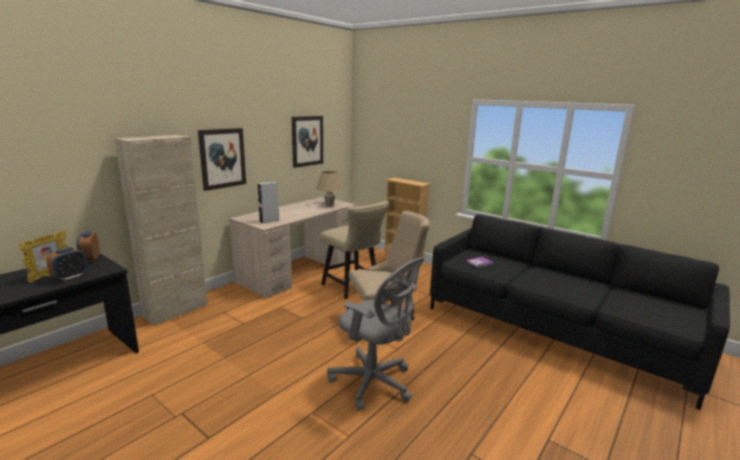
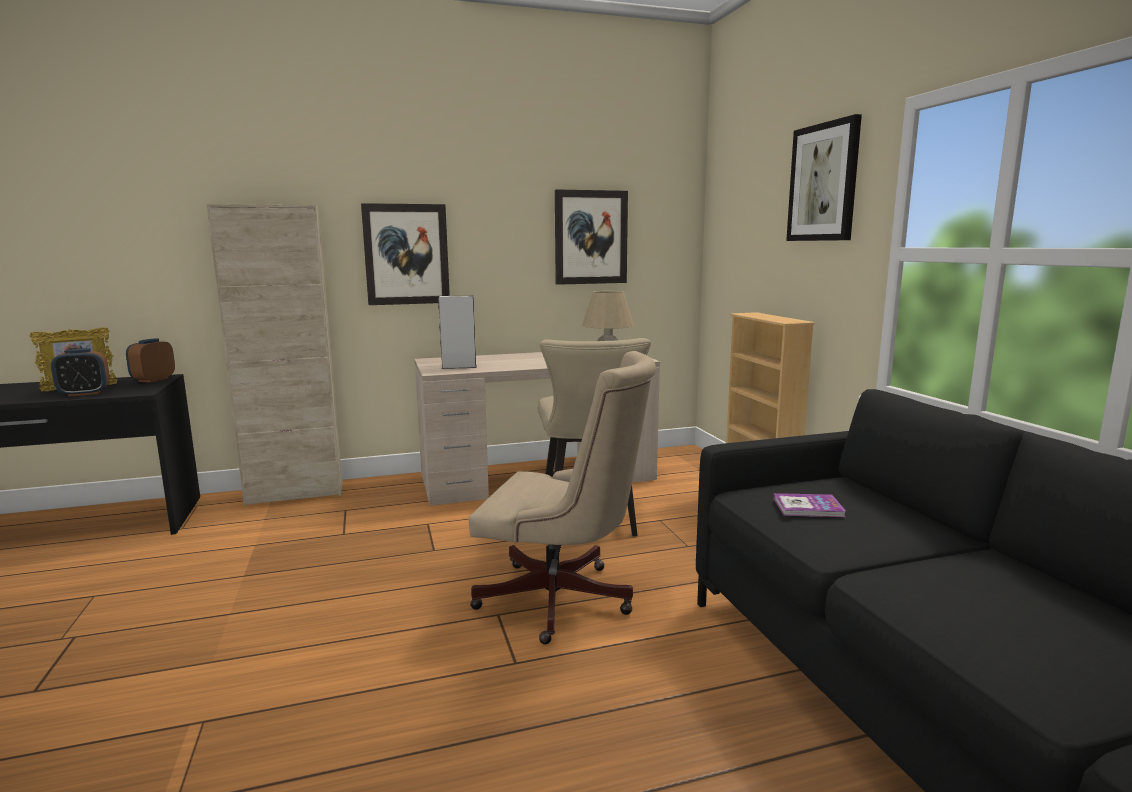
camera: 35 degrees right, 5 degrees down
(374, 383) = (373, 716): grey office chair -> none
(431, 124) = (823, 183): none -> picture

